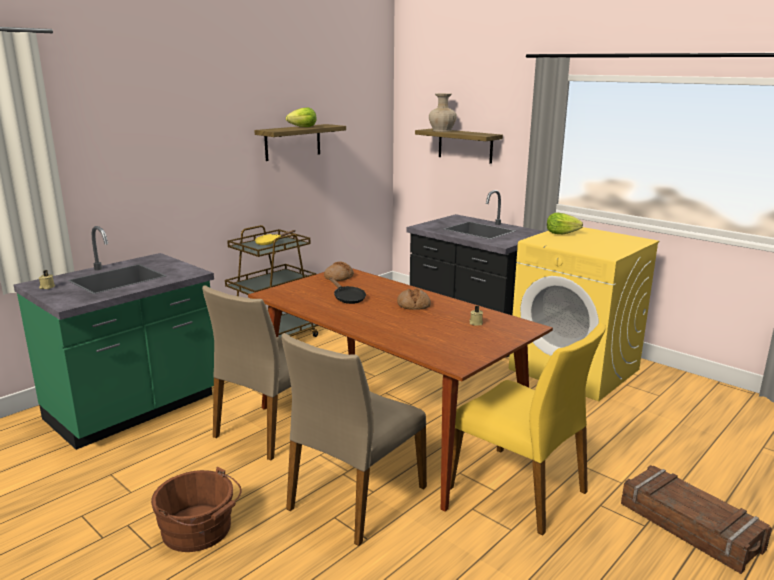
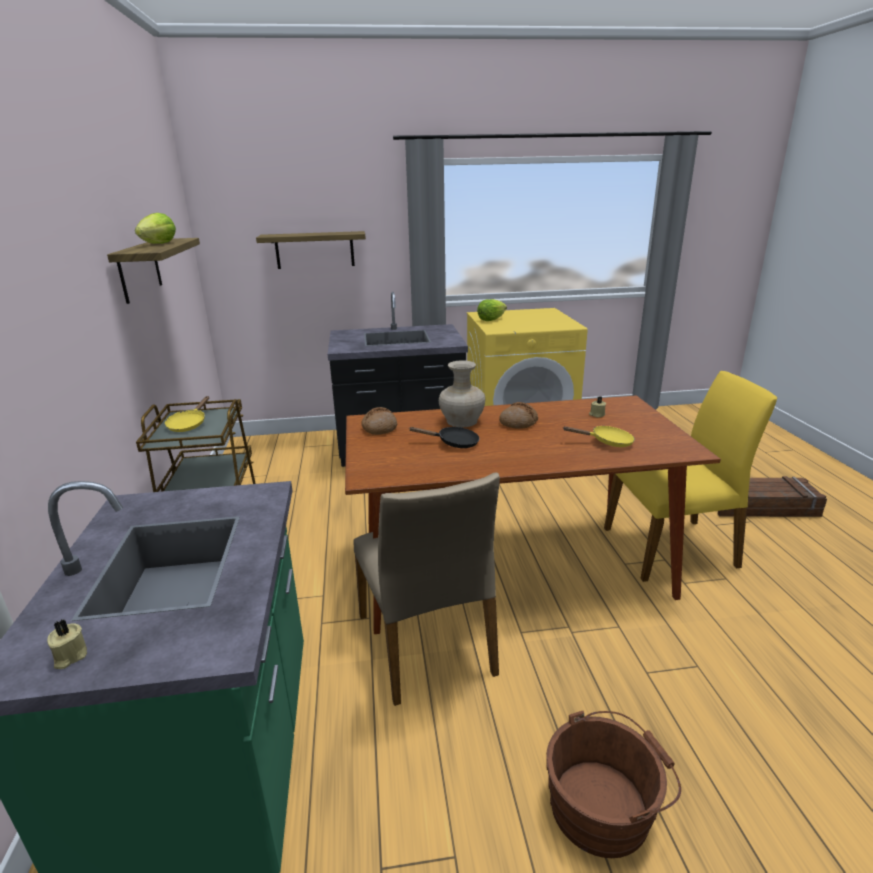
camera: 50 degrees left, 5 degrees up
(355, 497) = (621, 643): beige chair -> none
(425, 336) = (607, 442): none -> yellow frying pan
(442, 130) = (289, 234): beige vase -> beige vase (462, 421)

